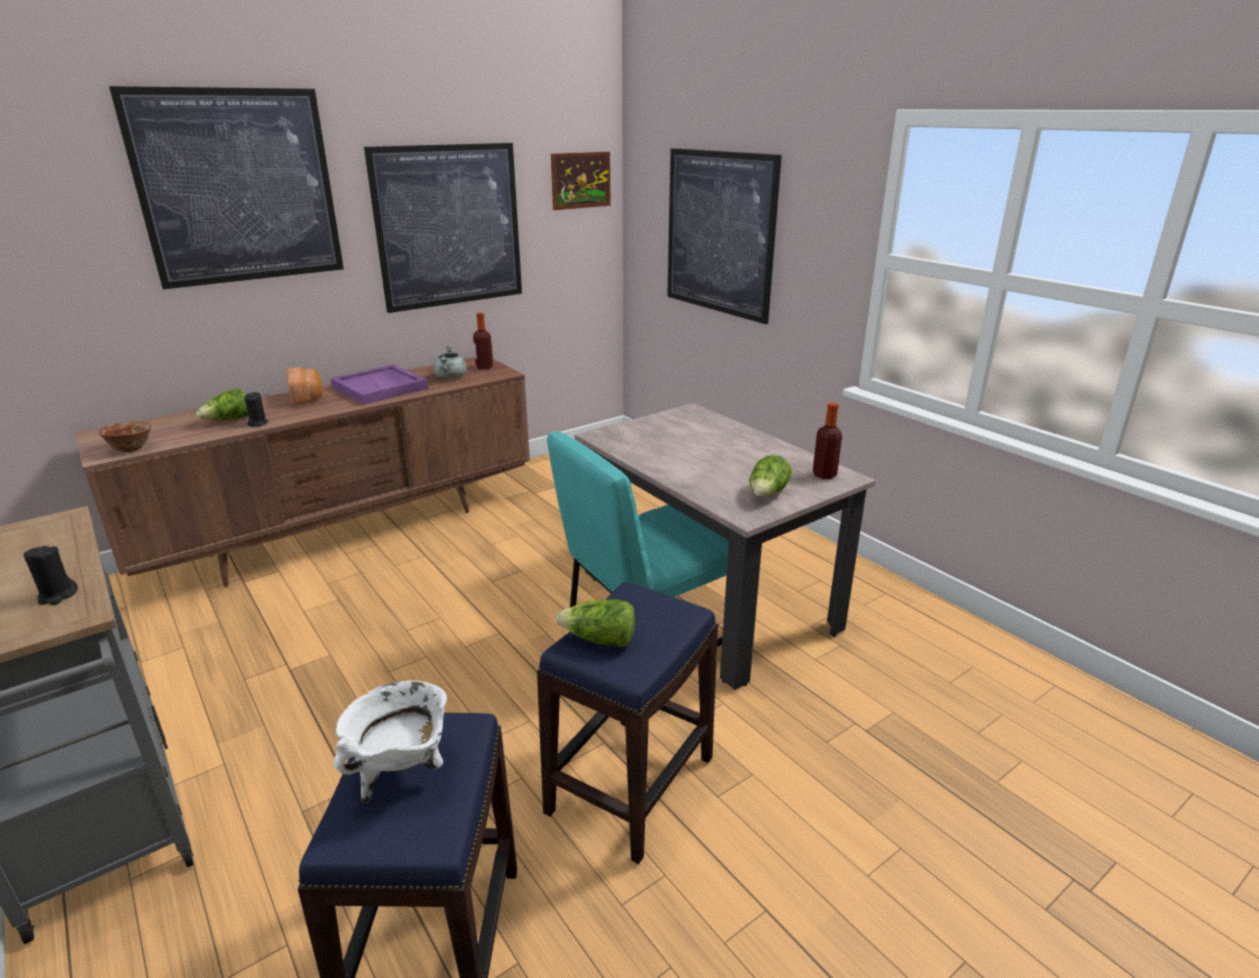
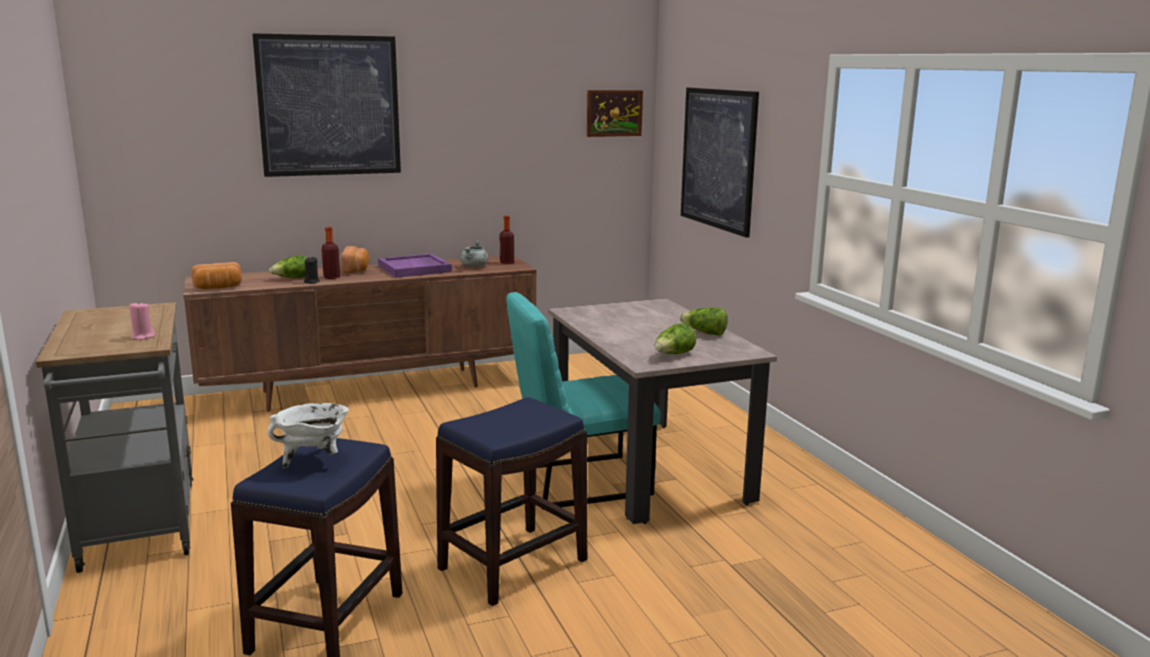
camera: 15 degrees right, 10 degrees down
(57, 595) = (142, 337): black candle -> pink candle
(131, 449) = (218, 288): bowl -> bread
(449, 226) = (492, 145): picture -> none
(600, 640) = (485, 422): lettuce -> lettuce (705, 333)
(824, 475) = (734, 349): bottle -> bottle (331, 277)

